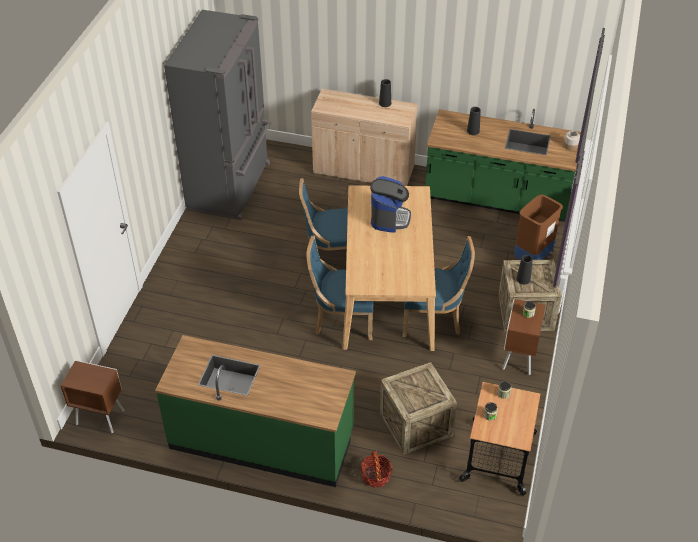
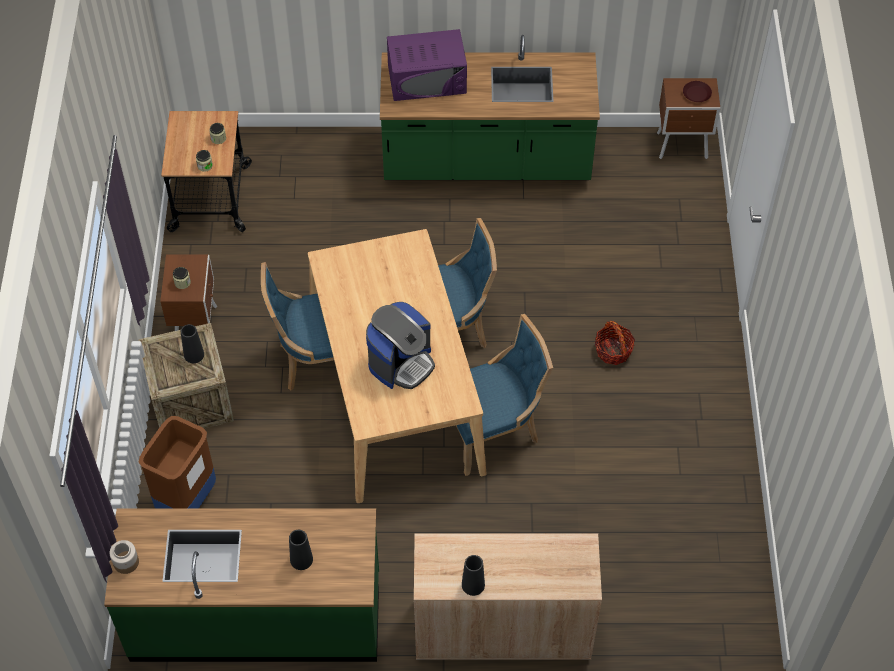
camera: 165 degrees right, 10 degrees up
(85, 375) = (696, 94): none -> brown plate
(231, 186) = (711, 535): grey fridge -> none
(305, 395) = (427, 79): none -> purple microwave
(376, 476) = (345, 151): basket -> basket (613, 351)
(389, 218) = (401, 363): coffee machine -> coffee machine turned 135 degrees counterclockwise
(416, 424) = (313, 215): crate -> none

